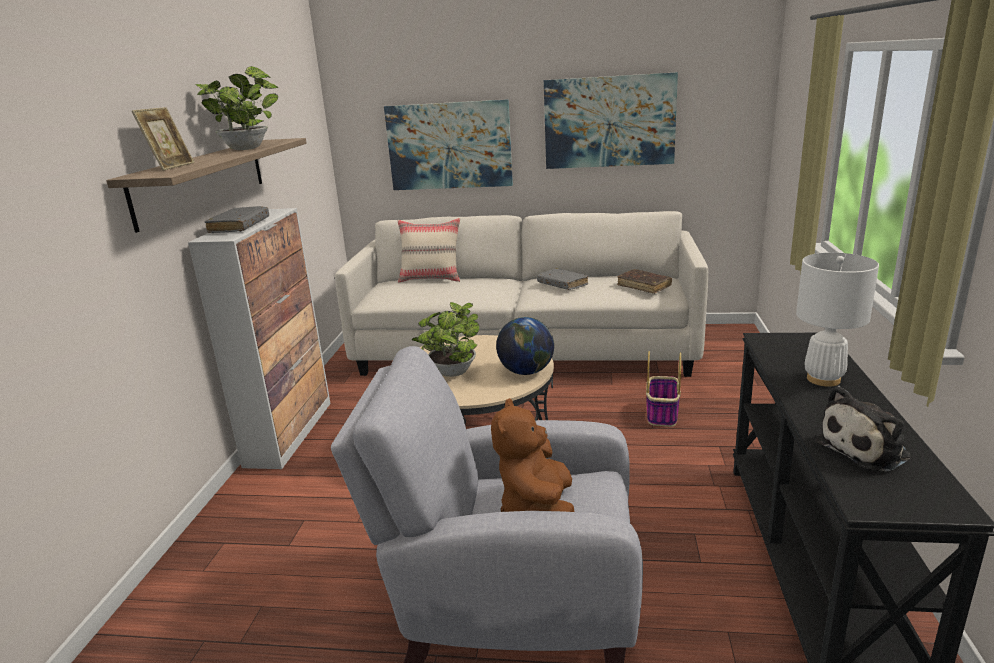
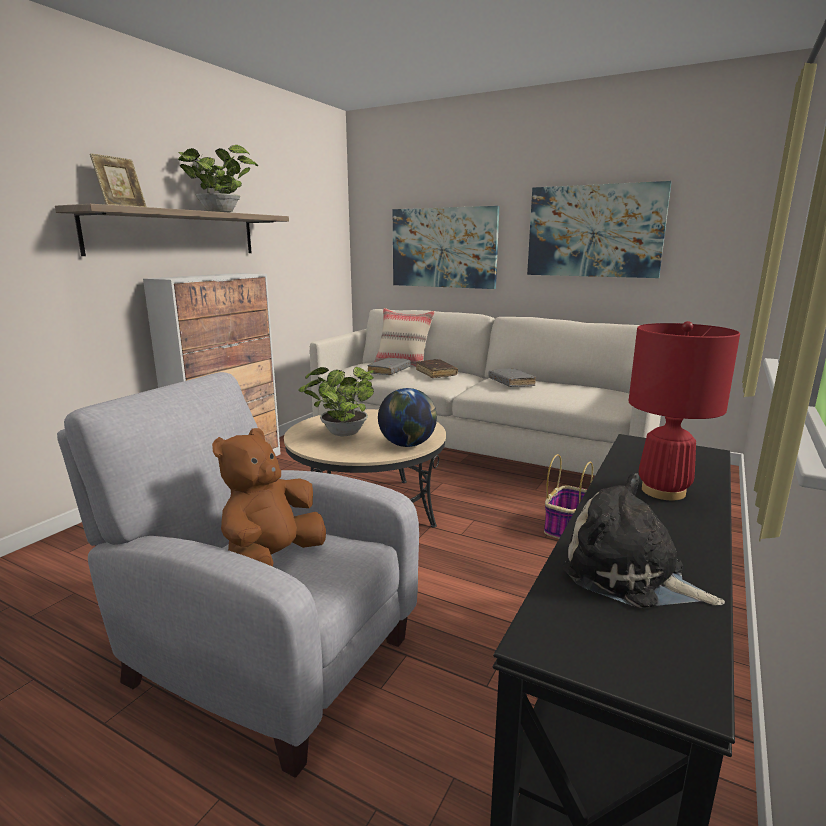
camera: 20 degrees right, 5 degrees down
(239, 226) = (198, 276): grey book -> grey book (389, 371)
(644, 286) = (590, 395): brown book -> brown book (436, 373)
(823, 379) = (663, 491): white table lamp -> red table lamp
(866, 449) = (630, 575): plush toy -> plush toy turned 45 degrees clockwise

